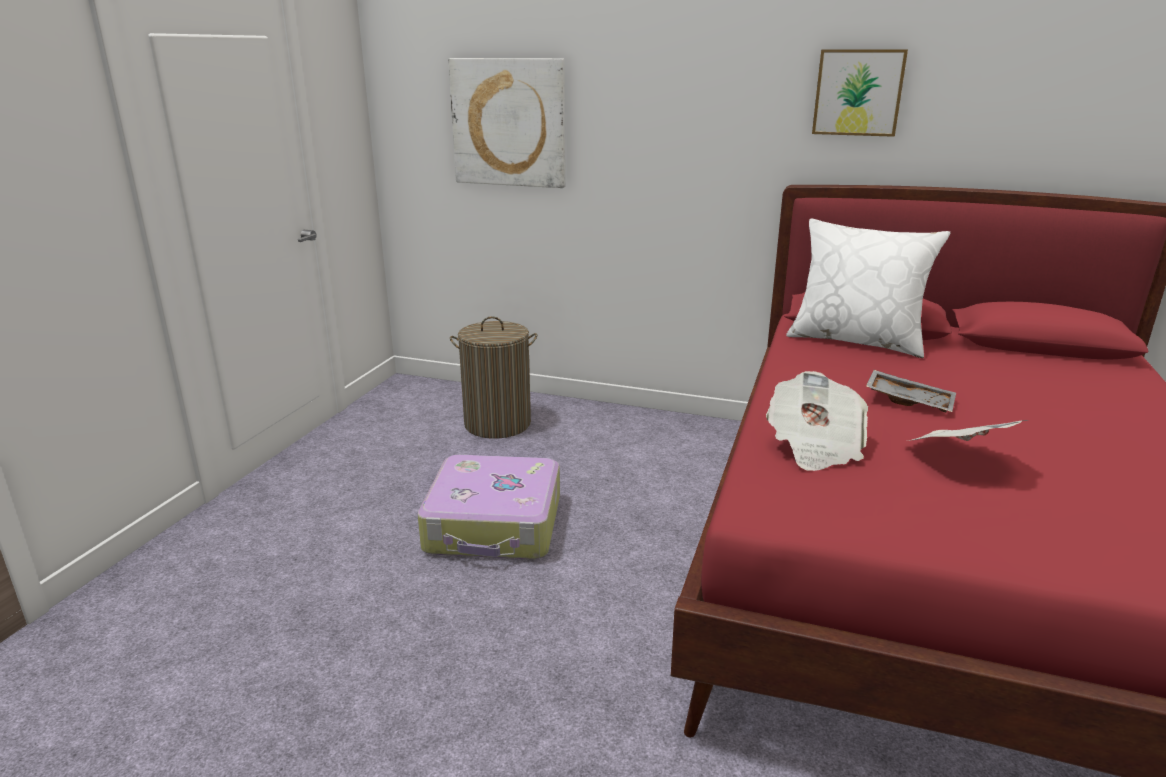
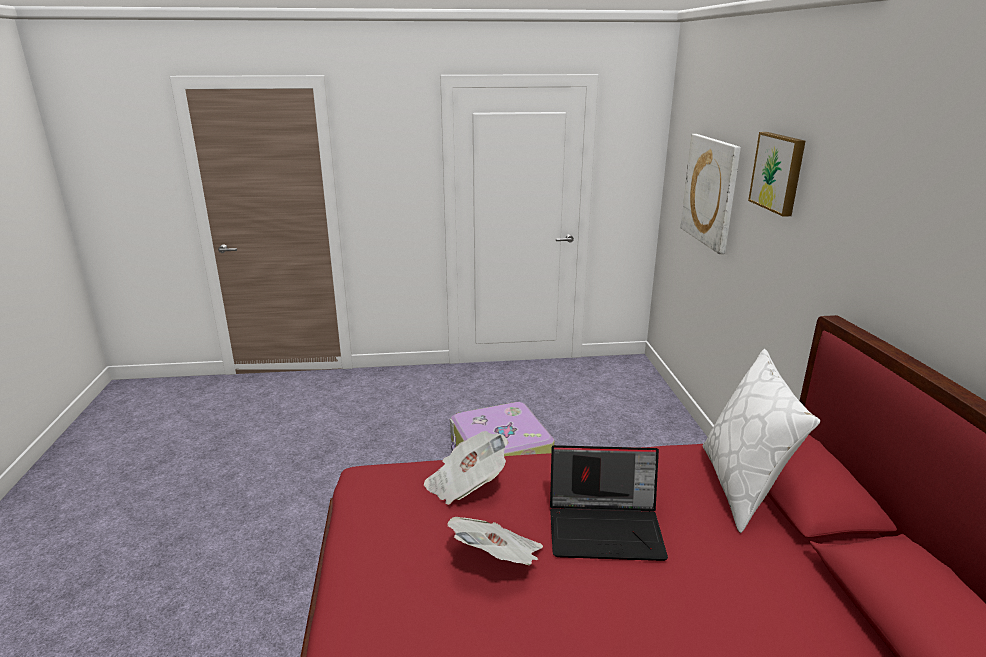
camera: 65 degrees right, 0 degrees up
(498, 424) = (622, 413): laundry basket -> none
(858, 92) = (911, 237): picture -> picture (779, 172)
(909, 400) = (606, 528): grey tray -> laptop

